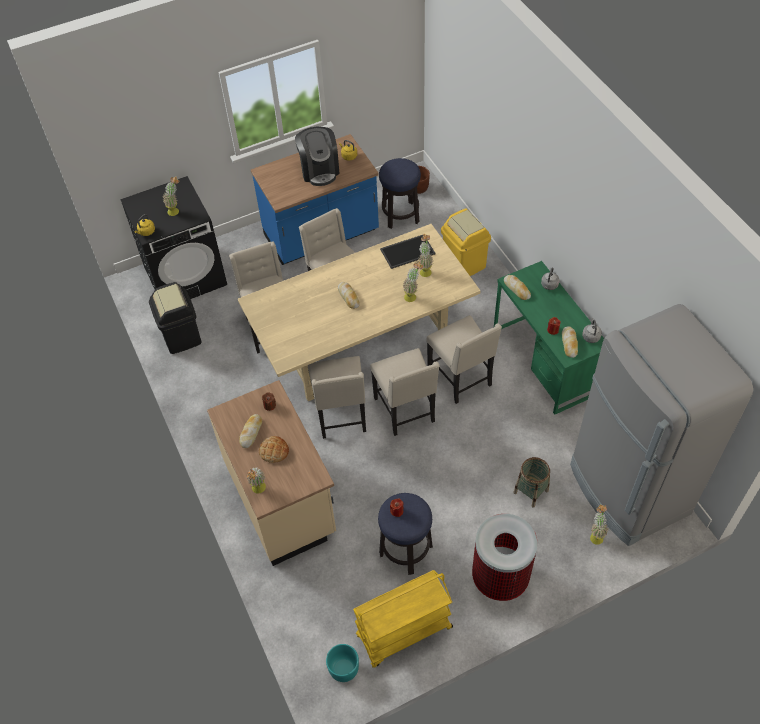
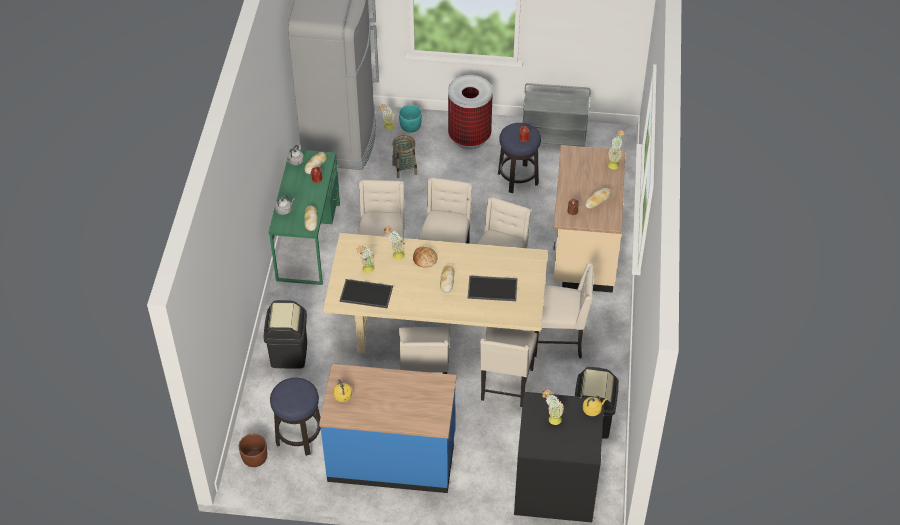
camera: 150 degrees left, 5 degrees down
(249, 390) = (560, 340): none -> beige chair
(274, 451) = (588, 181): bread -> bread (425, 259)
(303, 311) = (493, 288): none -> tray
(319, 170) = (383, 396): coffee machine -> none
(344, 669) = (604, 141): turquoise planter -> turquoise planter (410, 127)
(404, 632) = (553, 140): yellow cart -> grey cart
(464, 263) = (288, 354): yellow trash can -> black trash can

